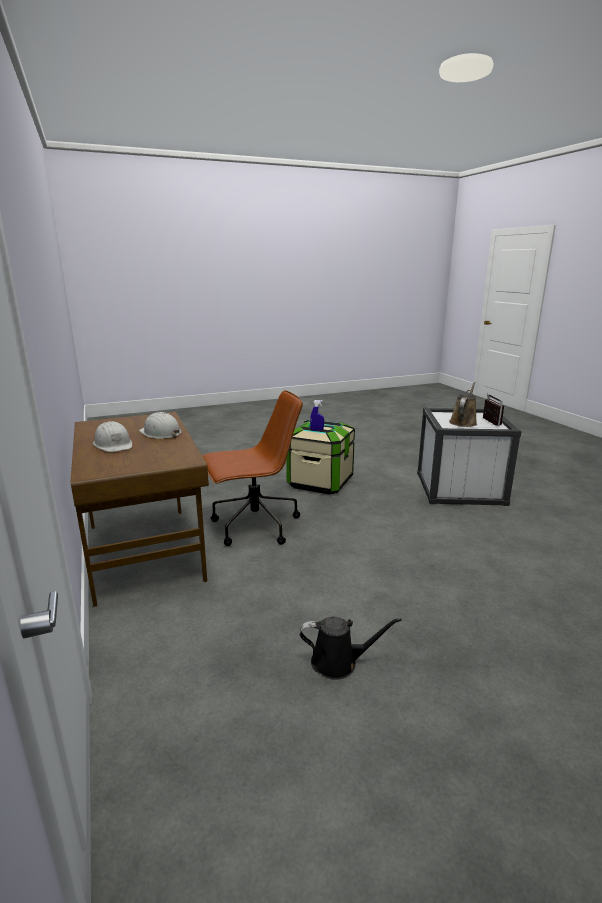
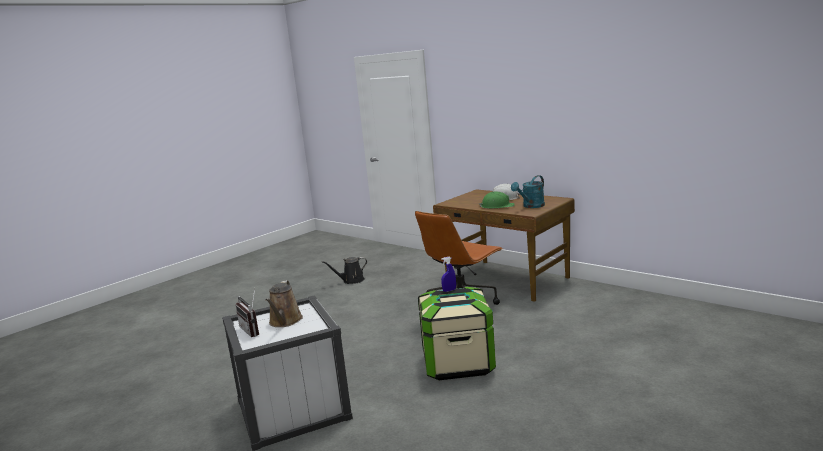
camera: 155 degrees right, 5 degrees down
(139, 422) = (531, 206): none -> turquoise watering can
(160, 433) = (497, 206): white hard hat -> green hard hat

